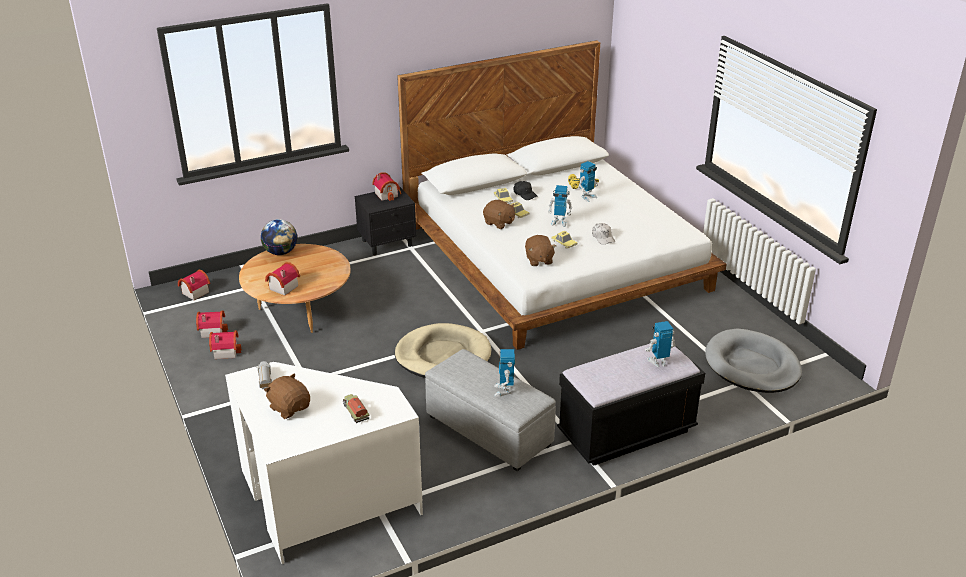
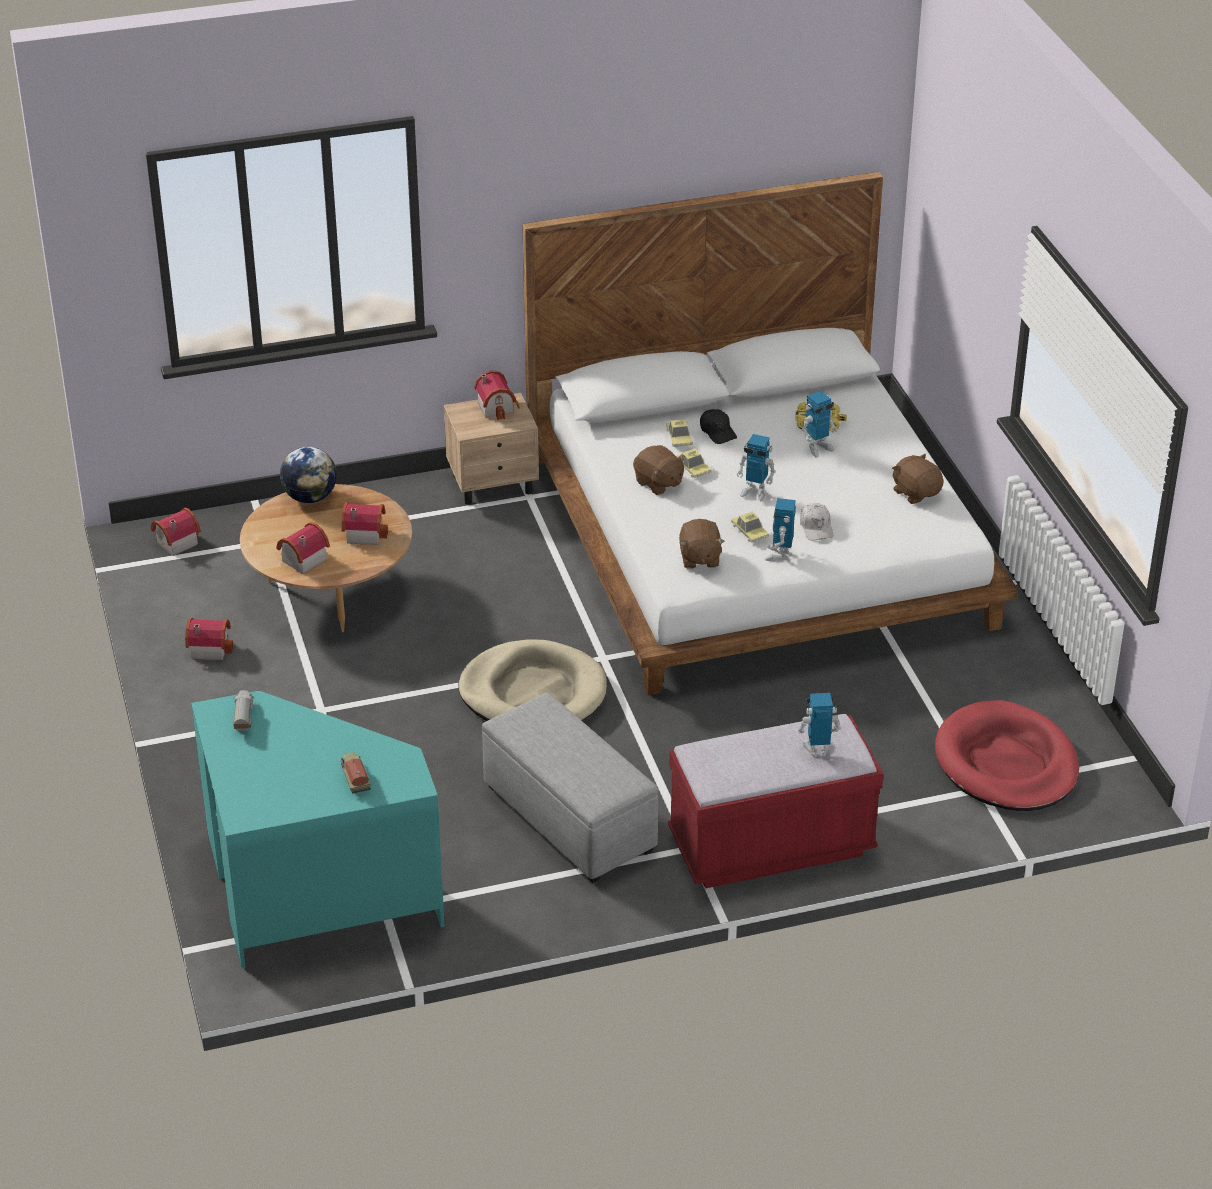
camera: 10 degrees right, 5 degrees up
(212, 330) = (194, 611): toy house -> toy house (364, 533)
(290, 407) = (269, 761): brown plush toy -> brown plush toy (916, 493)
(324, 502) = (312, 893): white desk -> turquoise desk
(388, 243) = (494, 484): black nightstand -> beige nightstand
(504, 390) = (586, 765): toy robot -> toy robot (779, 554)
(626, 432) = (771, 845): black bench -> red bench
(752, 365) = (1006, 763): grey dog bed -> red dog bed

